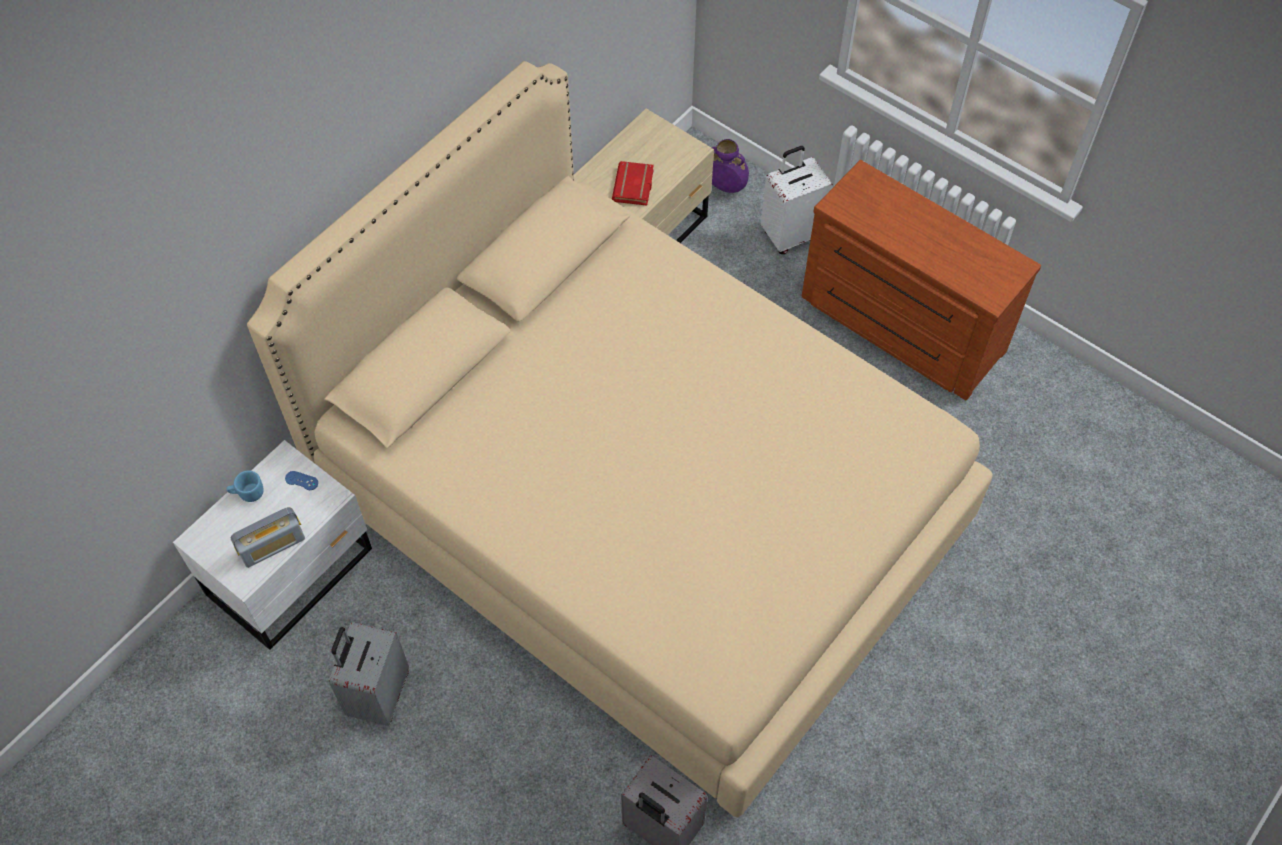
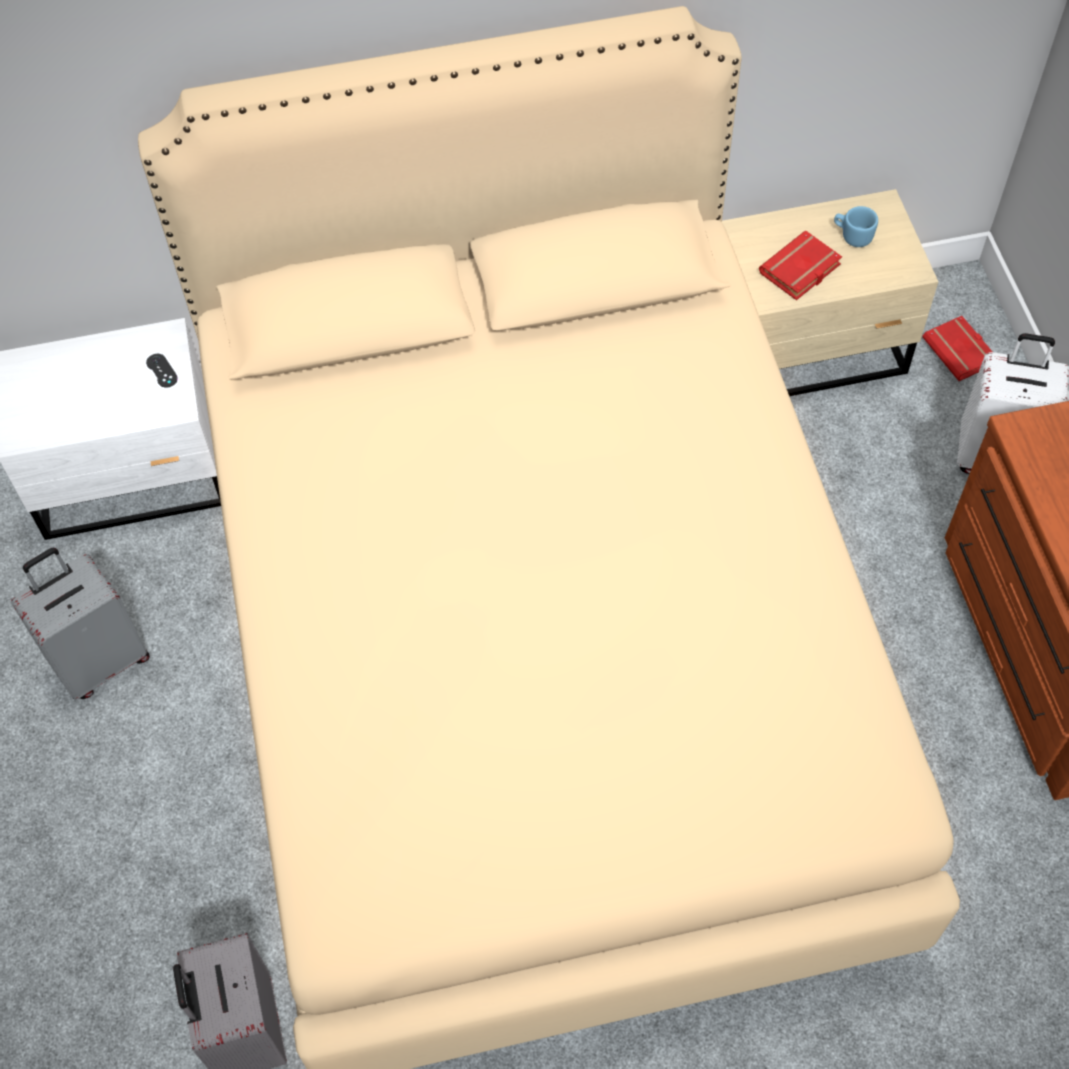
camera: 40 degrees right, 0 degrees up
(247, 493) = (101, 349): blue mug -> blue mug (852, 236)
(272, 546) = (74, 419): radio -> none
(301, 480) = (162, 370): blue game controller -> black game controller
(725, 186) = (961, 352): purple vase -> red book

